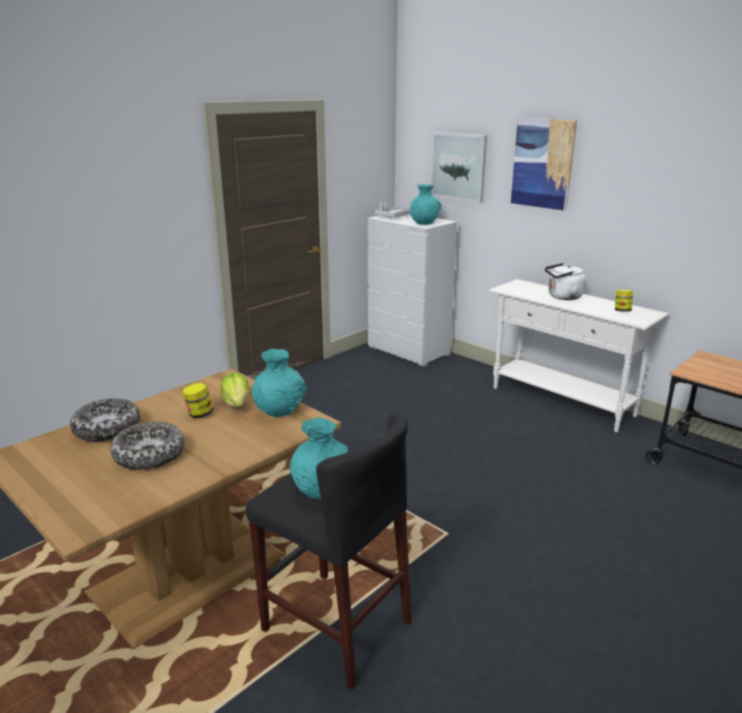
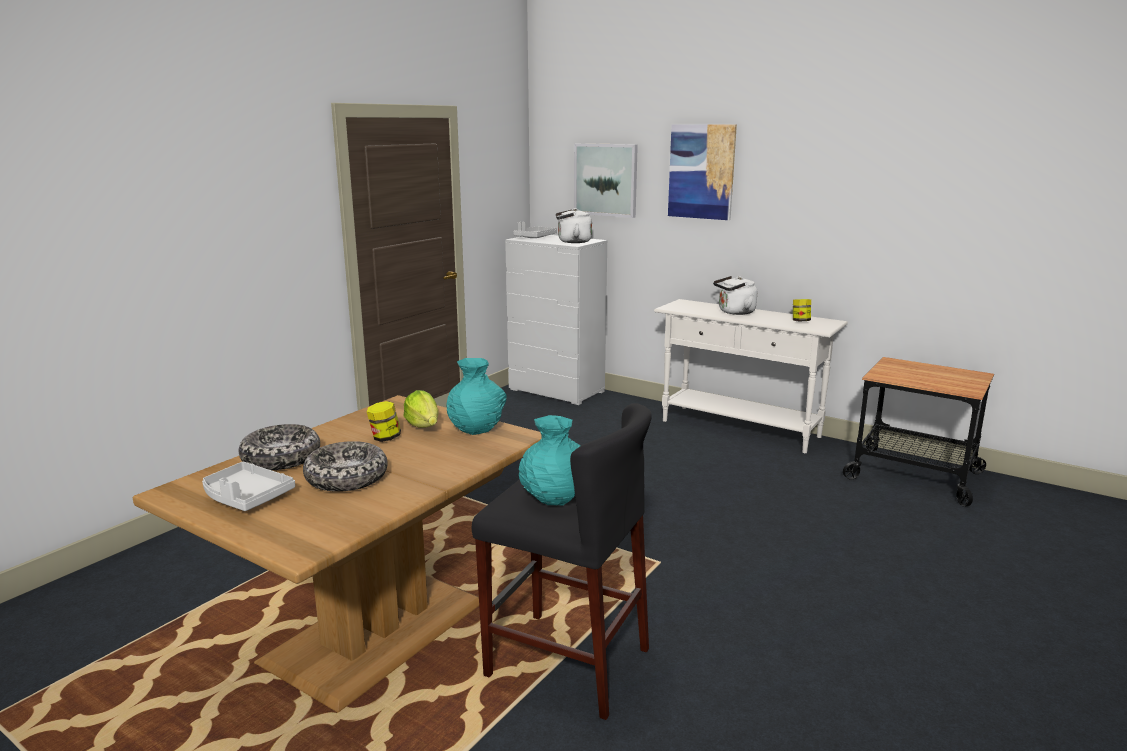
camera: 10 degrees left, 5 degrees down
(61, 467) = (246, 497): none -> grey tray
(424, 223) = (572, 242): turquoise vase -> white kettle

